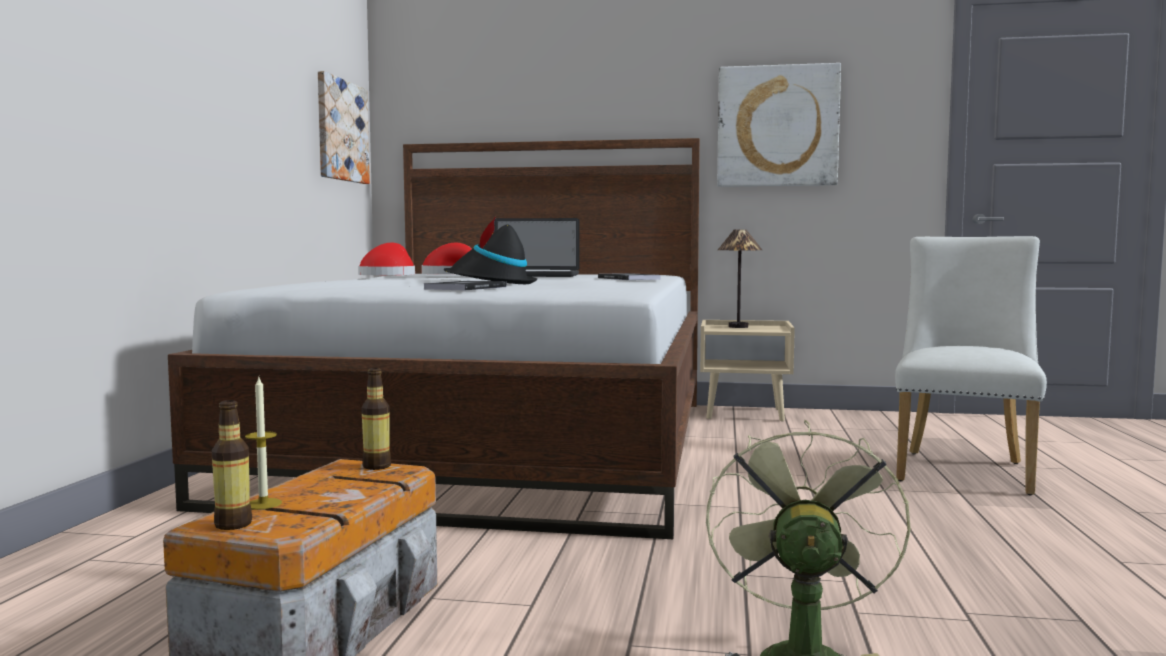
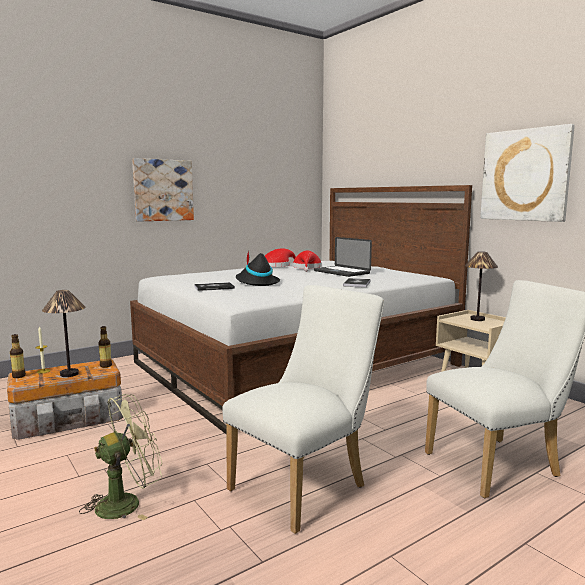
camera: 45 degrees right, 5 degrees up
(341, 131) = (291, 184): picture -> picture (163, 190)
(351, 492) = (70, 374): none -> table lamp
(900, 546) = (305, 485): none -> white chair

